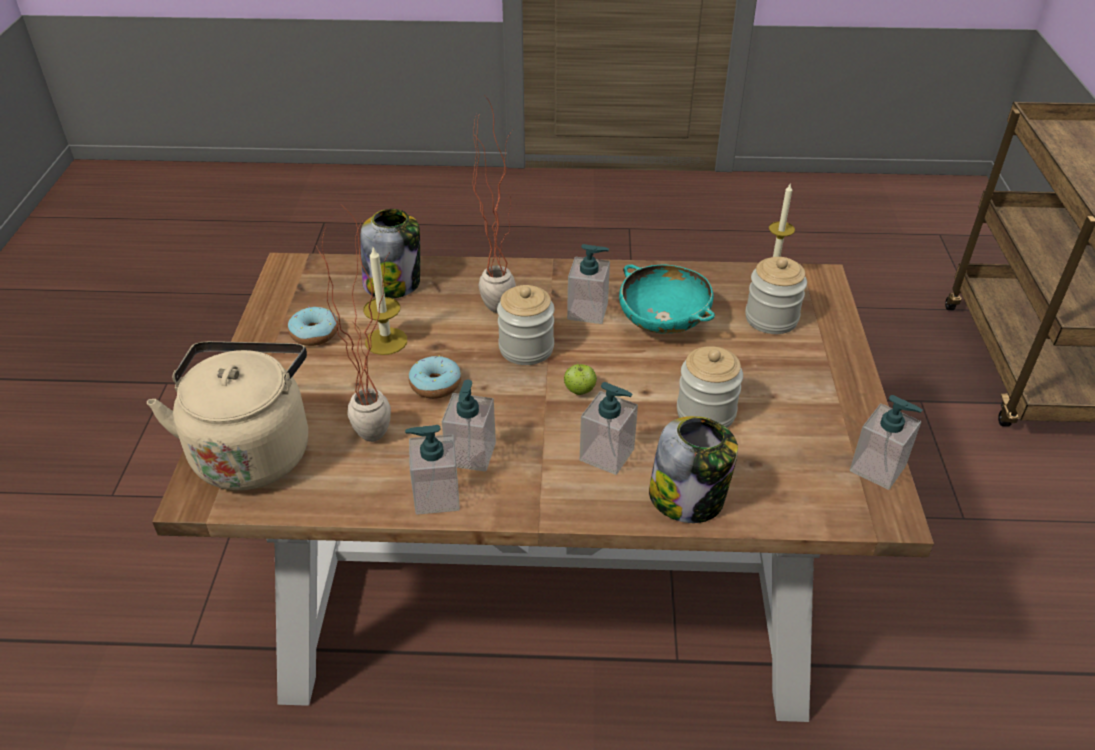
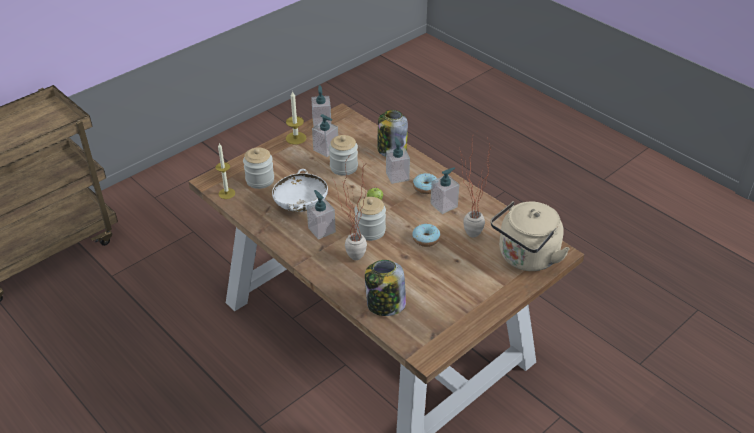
camera: 135 degrees left, 0 degrees up
(314, 334) = (452, 299): donut -> donut (425, 187)
(386, 341) = (423, 273): candle -> candle (296, 138)
(436, 496) = (472, 199): soap dispenser -> soap dispenser (326, 149)
(663, 322) = (301, 205): turquoise bowl -> white bowl

